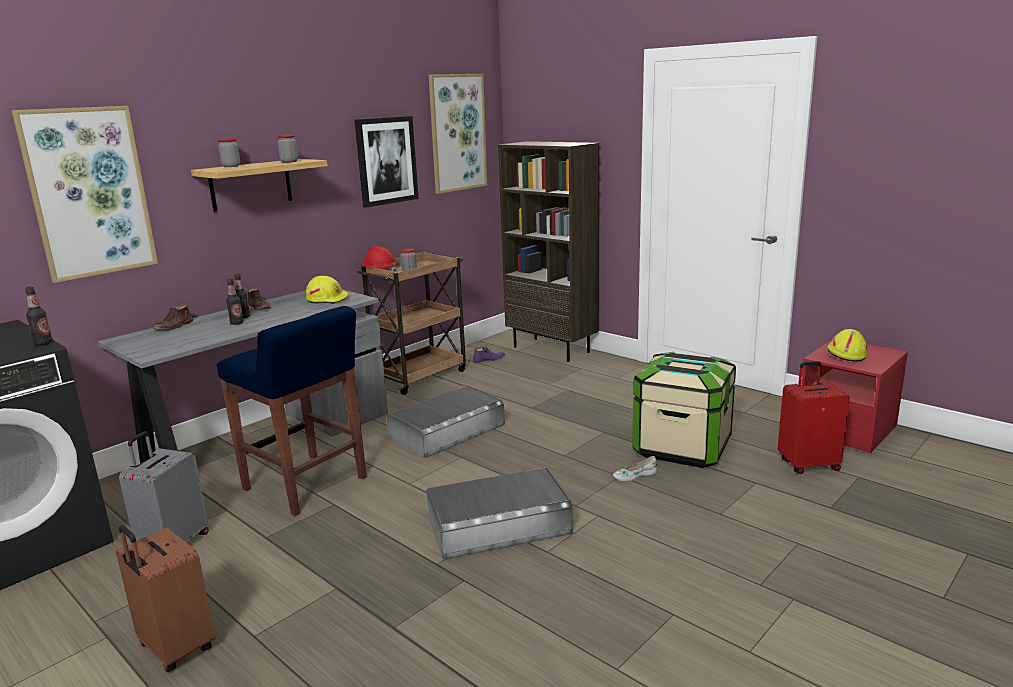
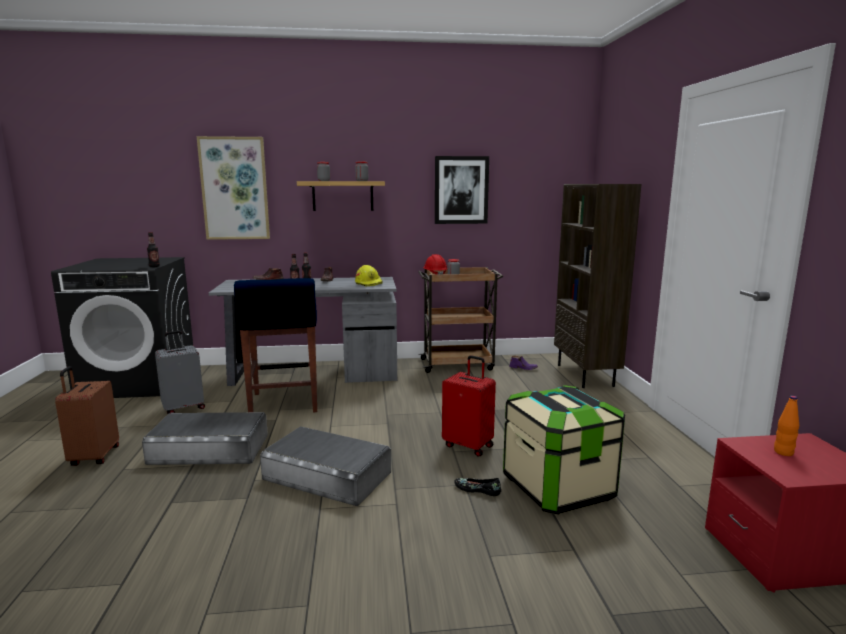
camera: 40 degrees right, 5 degrees down
(447, 431) = (409, 404): grey storage box -> grey storage box (209, 449)
(457, 133) = (538, 173): picture -> none
(634, 475) = (477, 489): white shoe -> black shoe
(808, 464) = (663, 562): red suitcase -> red suitcase (469, 445)
(845, 354) = (783, 452): yellow hard hat -> orange bottle

